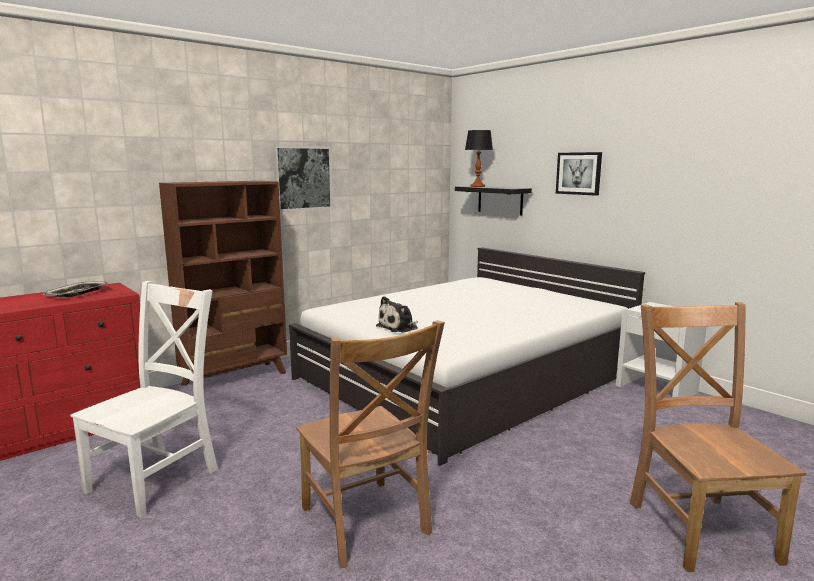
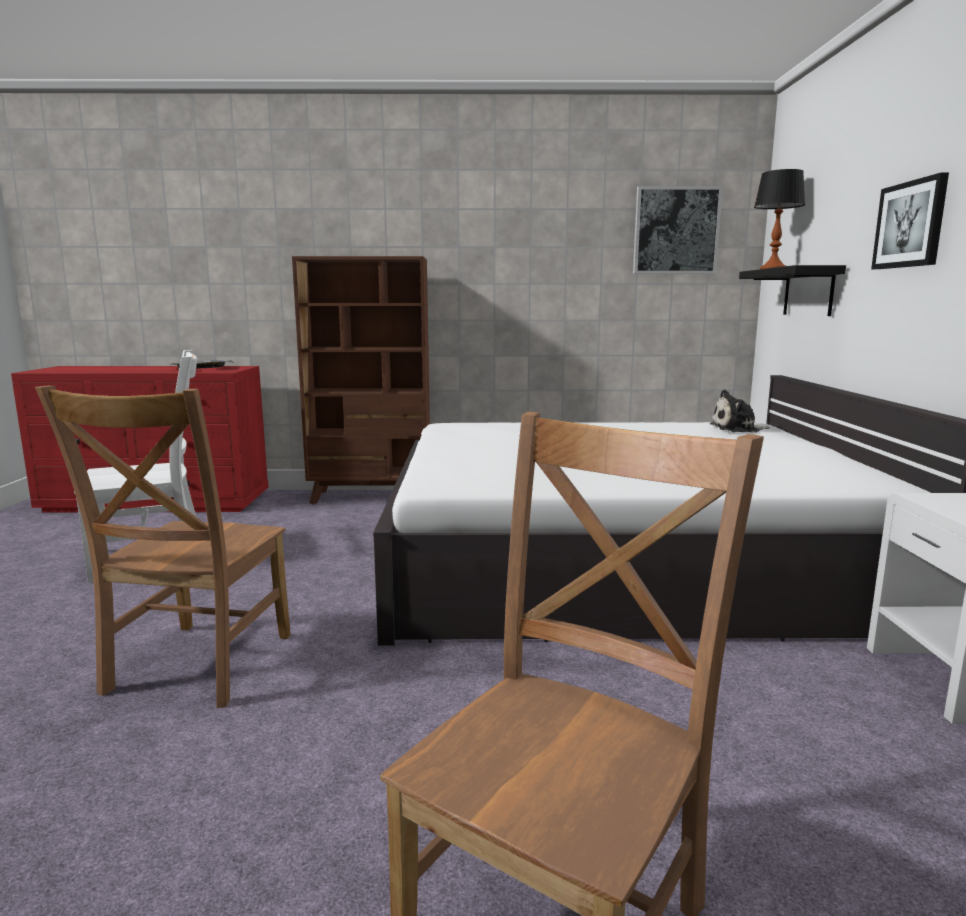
camera: 40 degrees right, 0 degrees up
(302, 178) = (489, 258): picture -> picture (676, 231)
(399, 327) = (467, 452): plush toy -> plush toy (737, 429)

